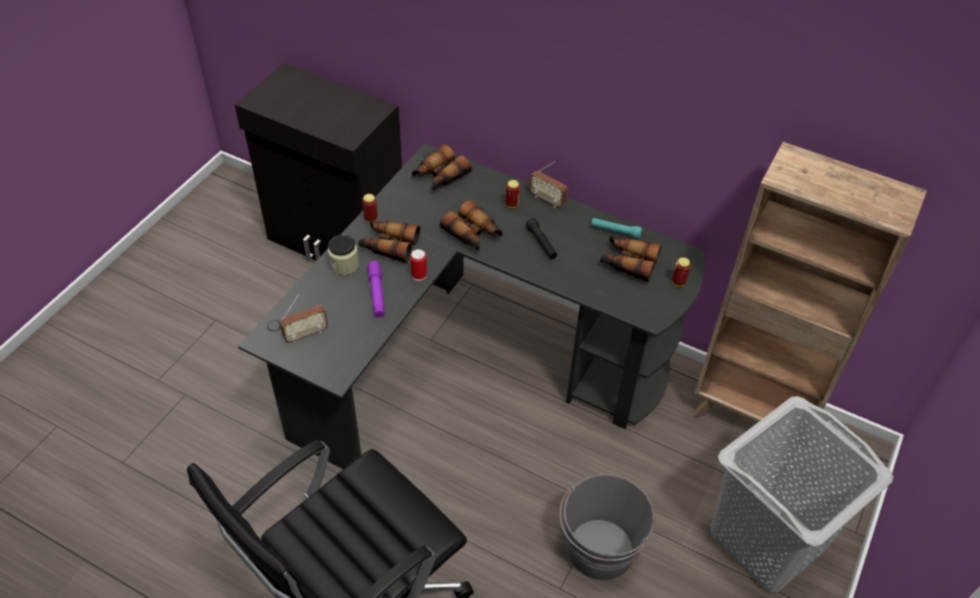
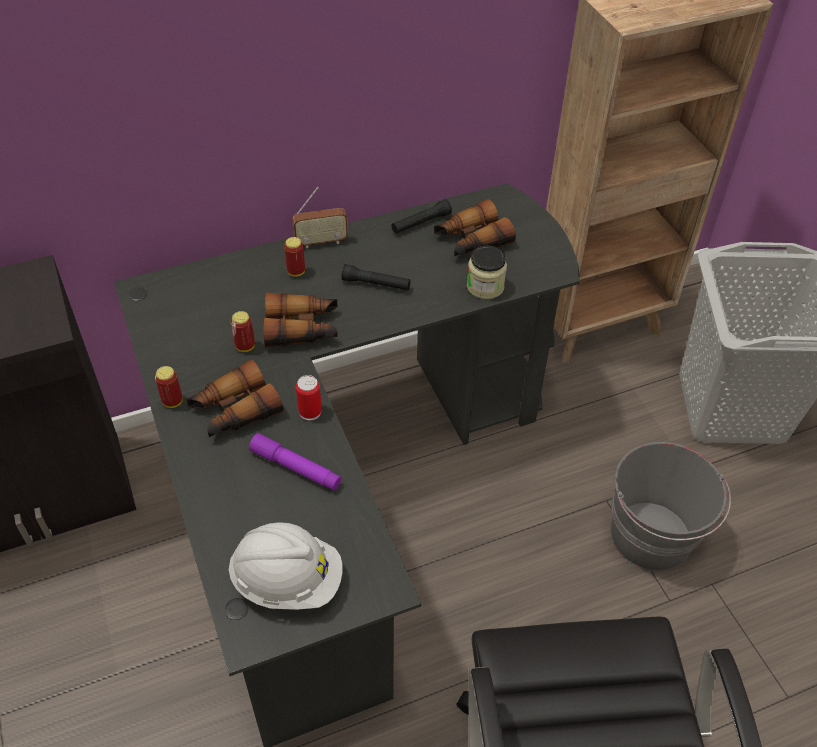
camera: 50 degrees left, 0 degrees up
(306, 334) = (287, 581): radio -> white hard hat
(344, 265) = (216, 472): jar -> jar (485, 286)
(439, 177) = (183, 301): binoculars -> none
(615, 231) = (421, 223): turquoise flashlight -> black flashlight
(678, 282) = (531, 224): can -> can (245, 346)

